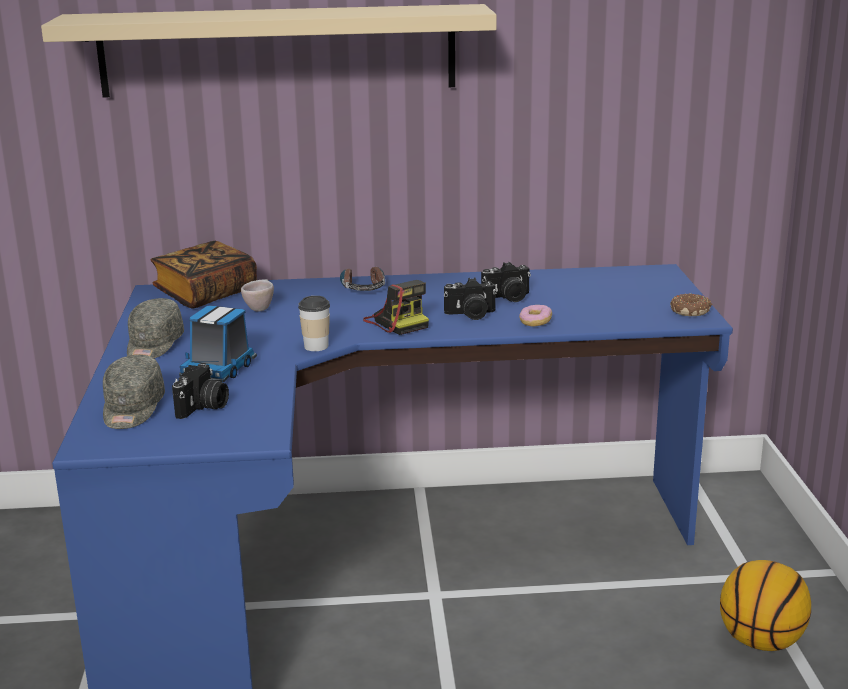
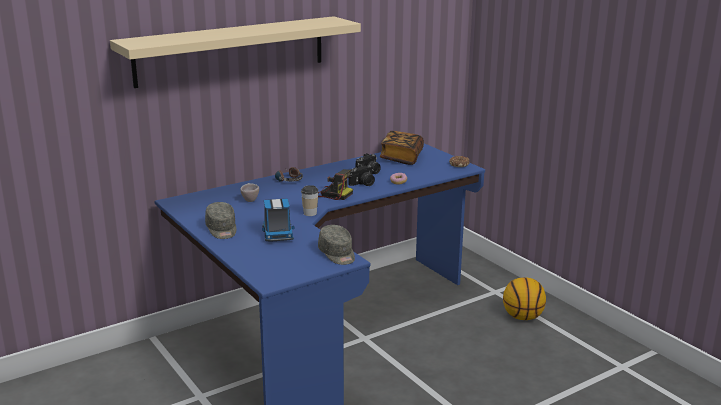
camera: 30 degrees left, 0 degrees up
(132, 409) = (263, 262): grey cap -> grey cap (337, 254)
(203, 407) = (299, 253): camera -> none
(206, 294) = (206, 198): book -> book (401, 158)

